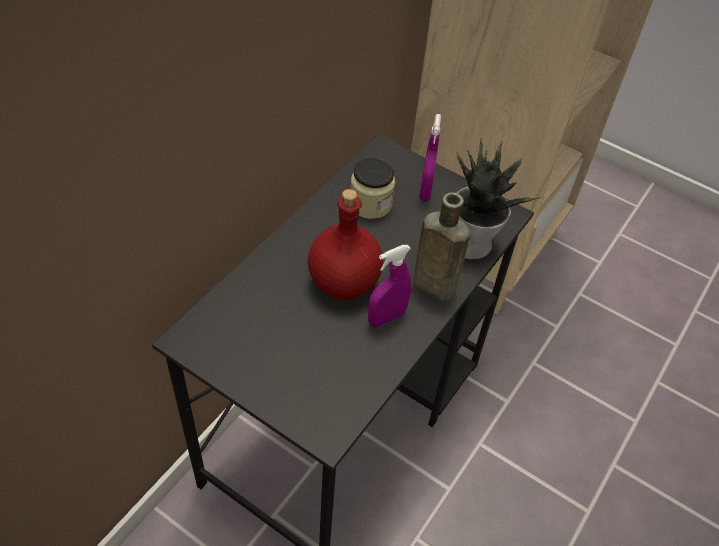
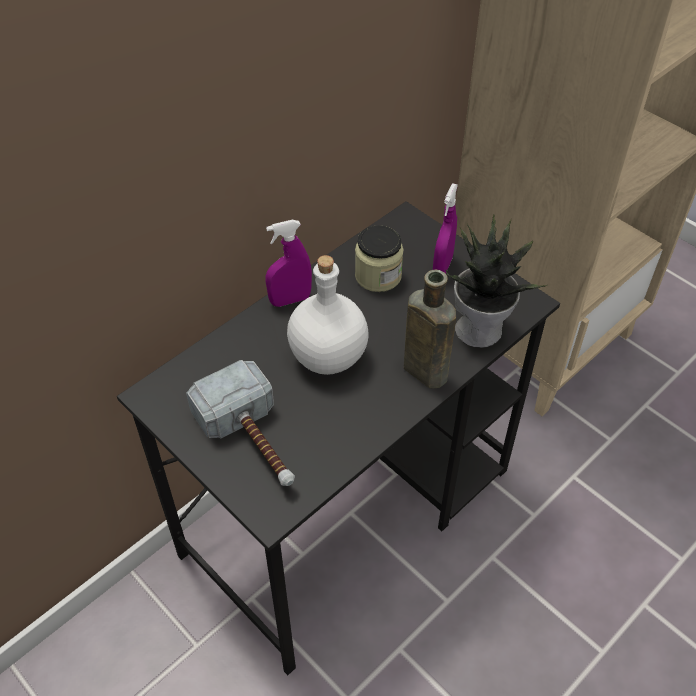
camera: 15 degrees right, 0 degrees up
(294, 370) = (253, 441): none -> hammer
(343, 282) = (328, 355): red bottle -> white bottle
(386, 317) = (364, 399): purple spray bottle -> purple spray bottle (290, 300)

